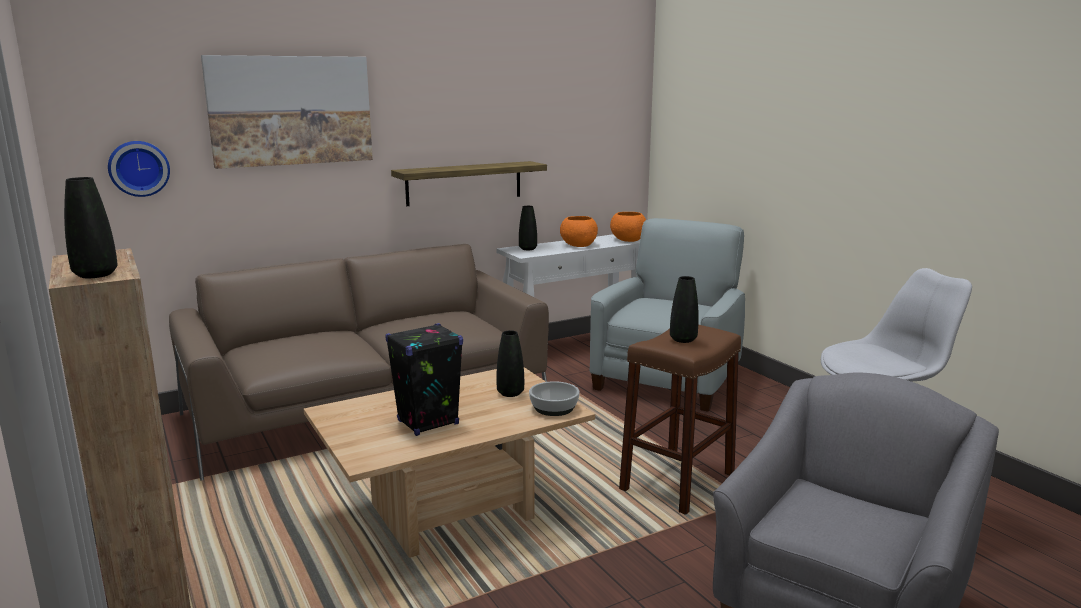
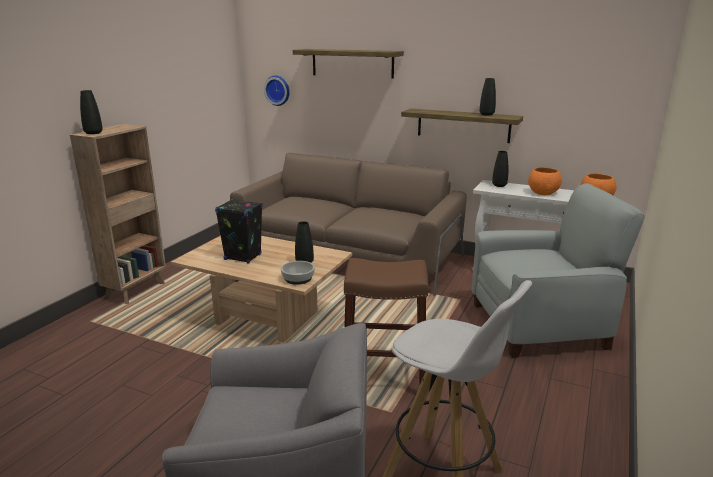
camera: 55 degrees right, 5 degrees up
(291, 110) = (352, 63): picture -> shelf
(683, 340) = (383, 269): black vase -> black vase (486, 114)

